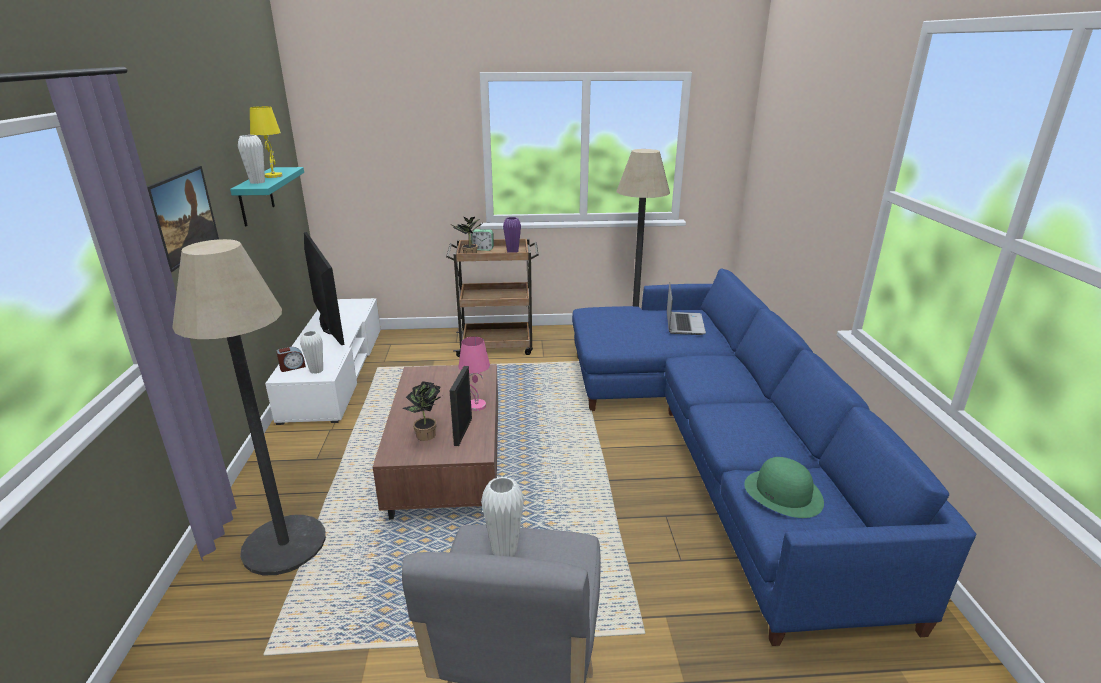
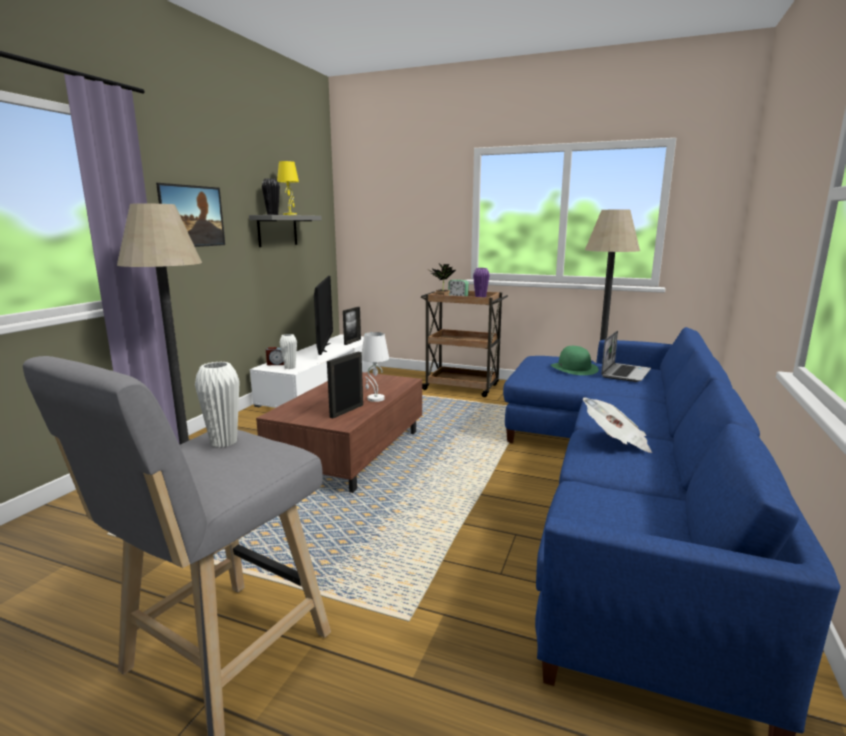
camera: 25 degrees right, 10 degrees down
(256, 196) = (277, 230): turquoise shelf -> grey shelf
(257, 182) = (272, 214): white vase -> black vase
(353, 311) = (352, 342): none -> picture frame
(427, 436) = (316, 409): potted plant -> none
(476, 406) = (375, 399): pink table lamp -> white table lamp
(739, 418) = (616, 442): none -> newspaper
(783, 493) = (607, 505): green hat -> green hat (574, 368)

